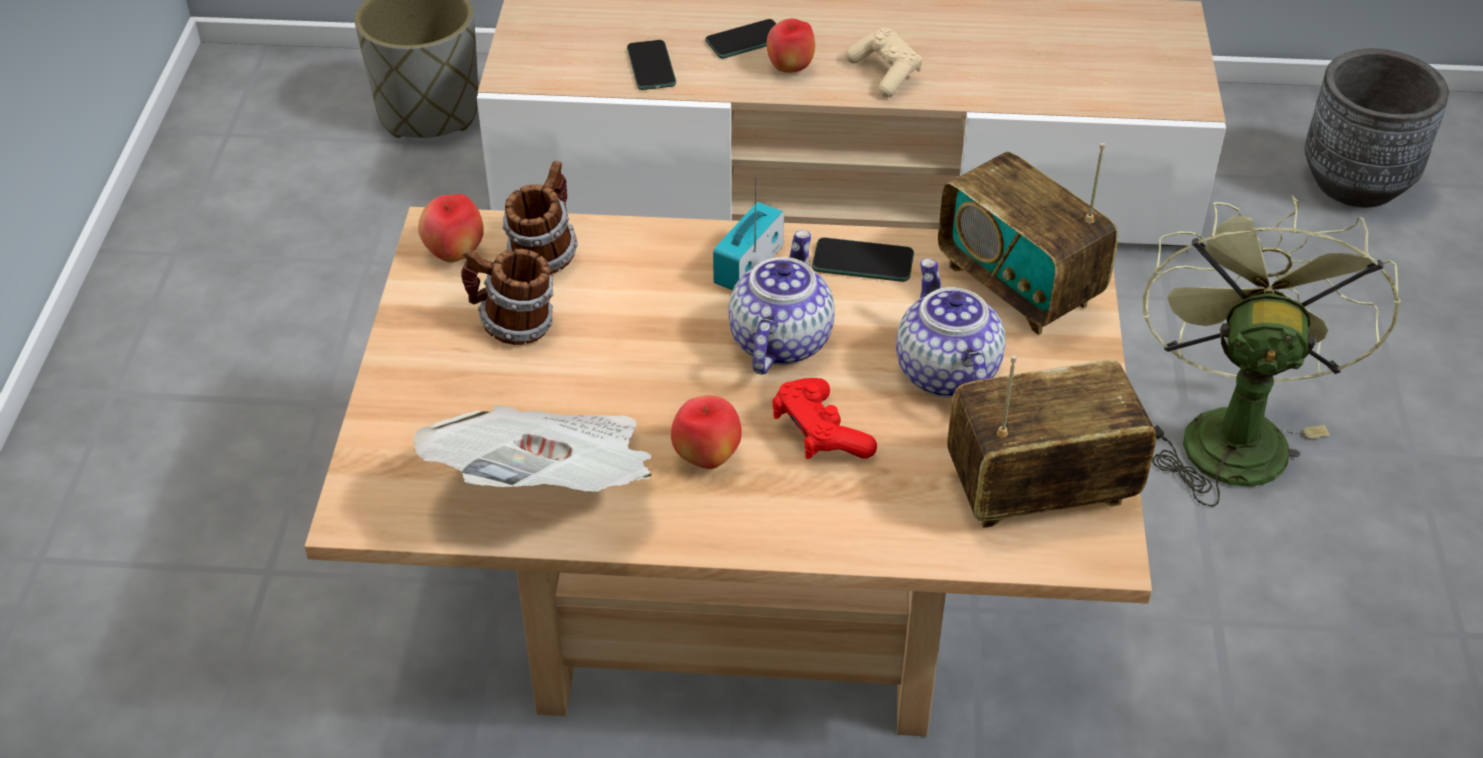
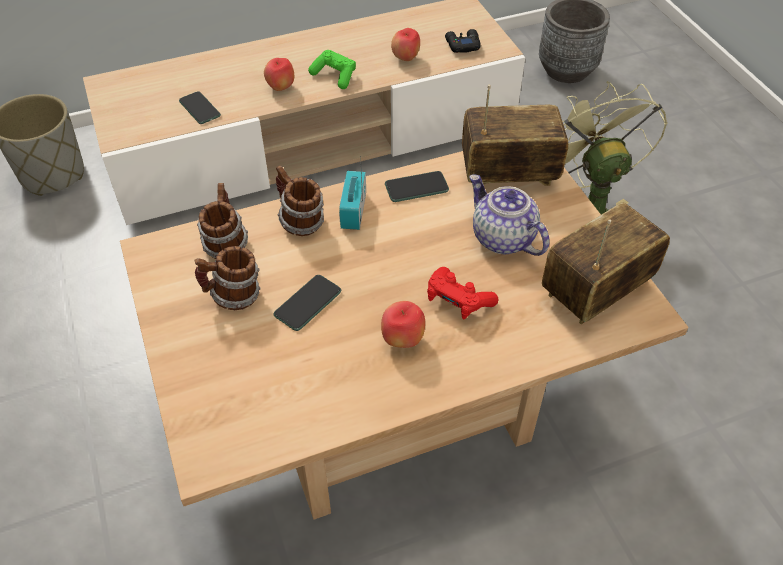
camera: 25 degrees left, 5 degrees up
(454, 254) = (168, 262): apple -> apple (406, 58)
(550, 488) = (320, 396): newspaper -> none
(663, 256) = (299, 221): none -> mug
(746, 40) = (246, 78): phone -> phone (308, 303)
(779, 340) = (399, 251): teapot -> none
(885, 73) = (335, 76): beige game controller -> green game controller
(1019, 285) = (508, 174): radio -> radio turned 150 degrees clockwise
(1127, 79) = (462, 45): none -> black game controller

